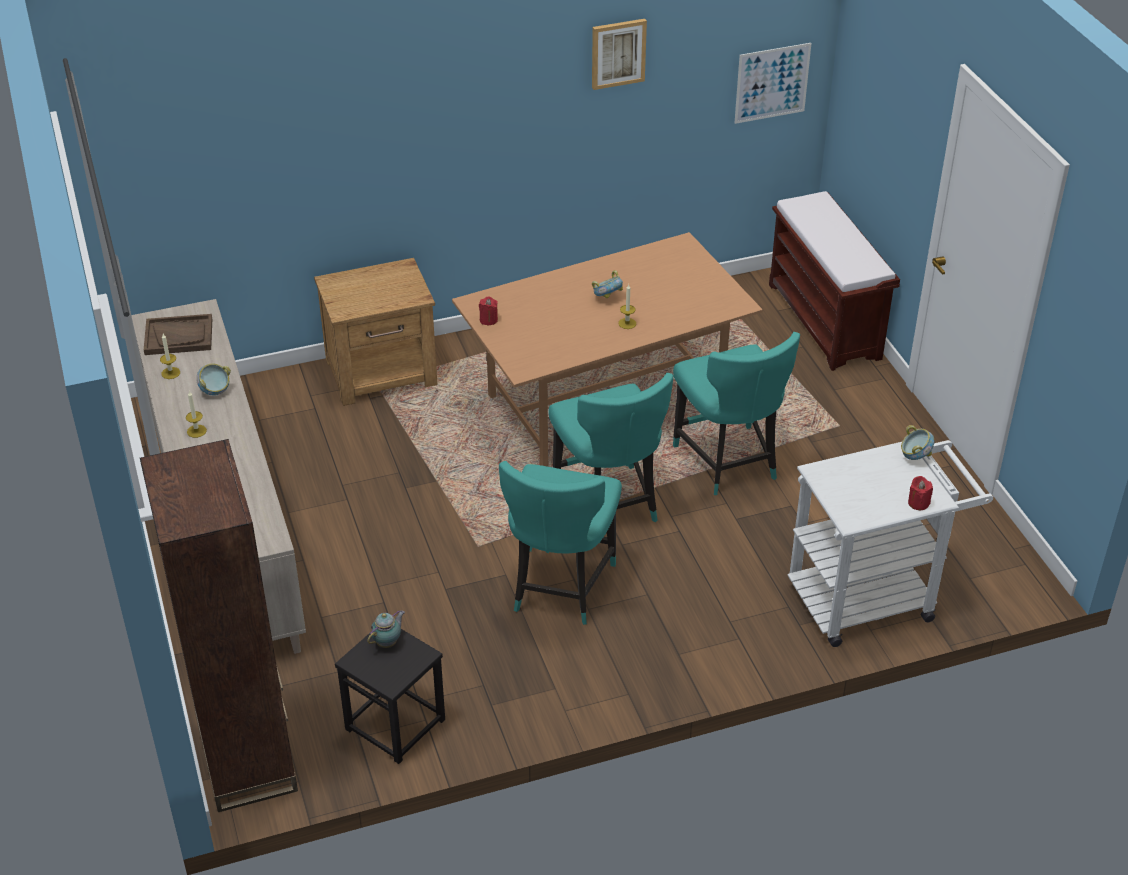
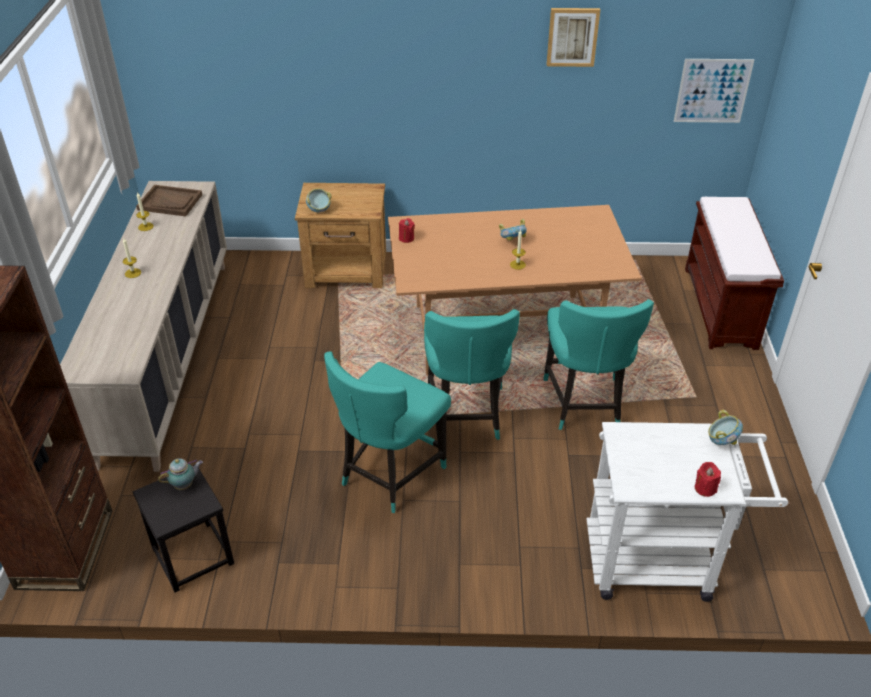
camera: 20 degrees right, 0 degrees up
(215, 391) = (167, 247): bowl -> bowl (319, 210)

